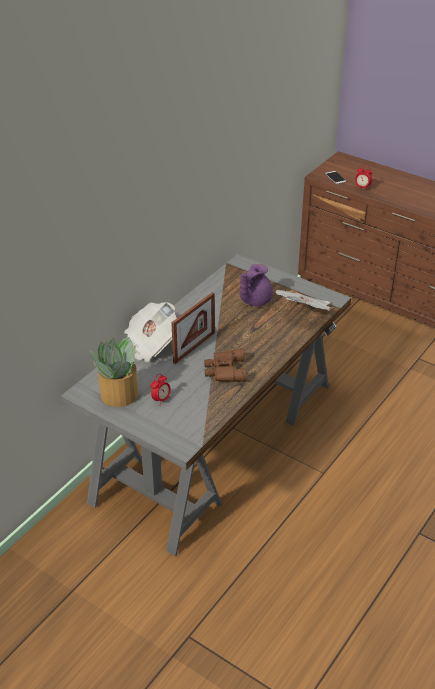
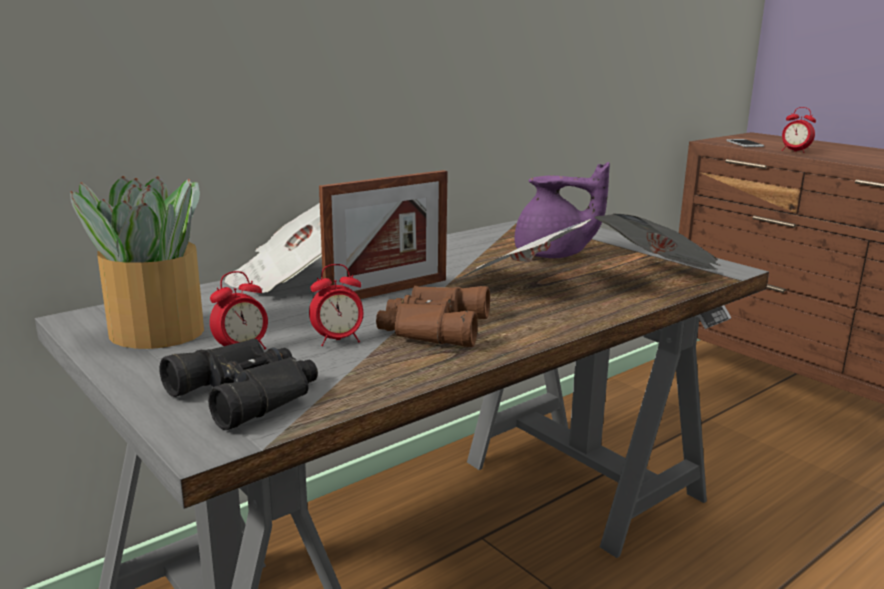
camera: 15 degrees right, 20 degrees down
(180, 422) = (250, 392): none -> black binoculars
(193, 386) = (338, 341): none -> alarm clock
(247, 331) = (519, 286): none -> newspaper
(254, 300) = (553, 255): purple teapot -> purple teapot turned 135 degrees counterclockwise

